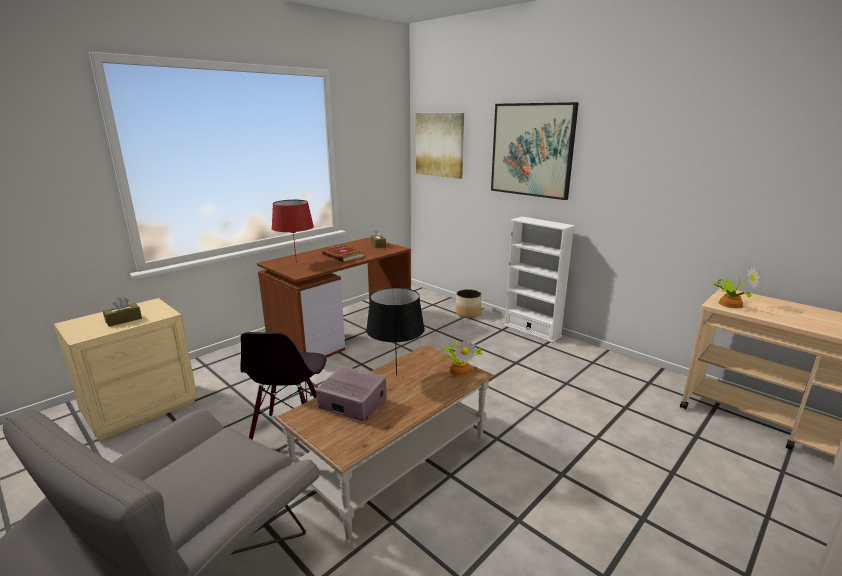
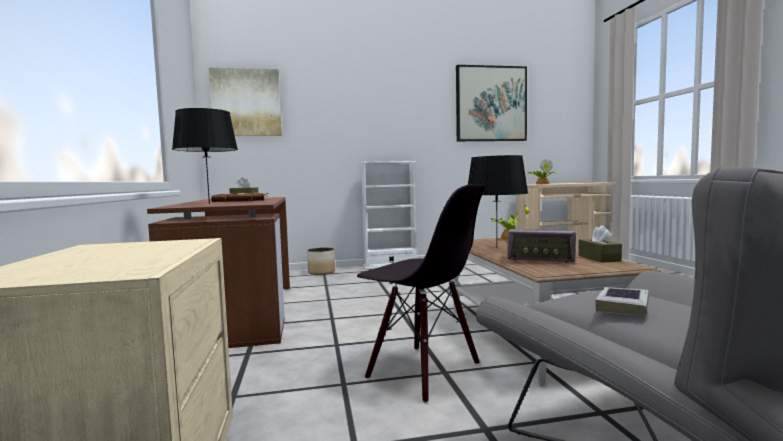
camera: 55 degrees left, 15 degrees down
(123, 320) = (134, 254): brown tissue box -> brown tissue box (599, 258)
(199, 460) = (623, 306): none -> book
(296, 263) = (209, 204): red table lamp -> black table lamp
(352, 404) = (540, 259): radio -> radio turned 135 degrees counterclockwise
(532, 150) = (360, 103): picture -> picture (491, 104)

